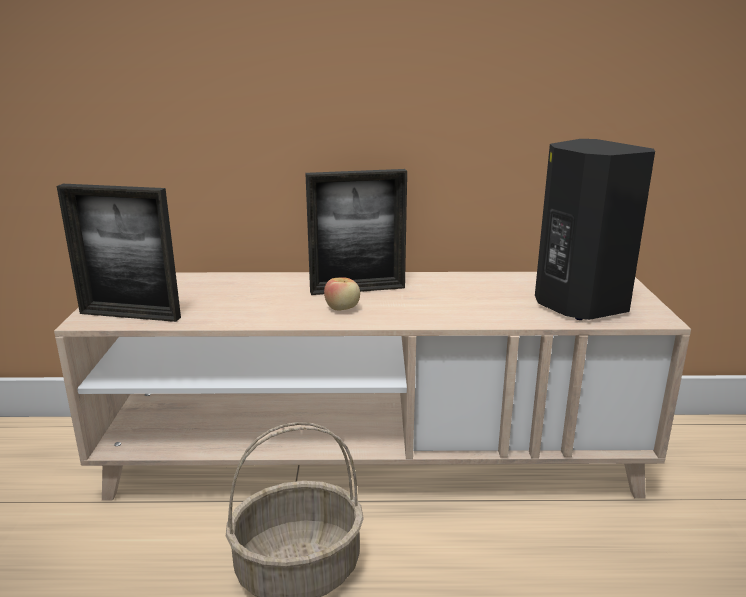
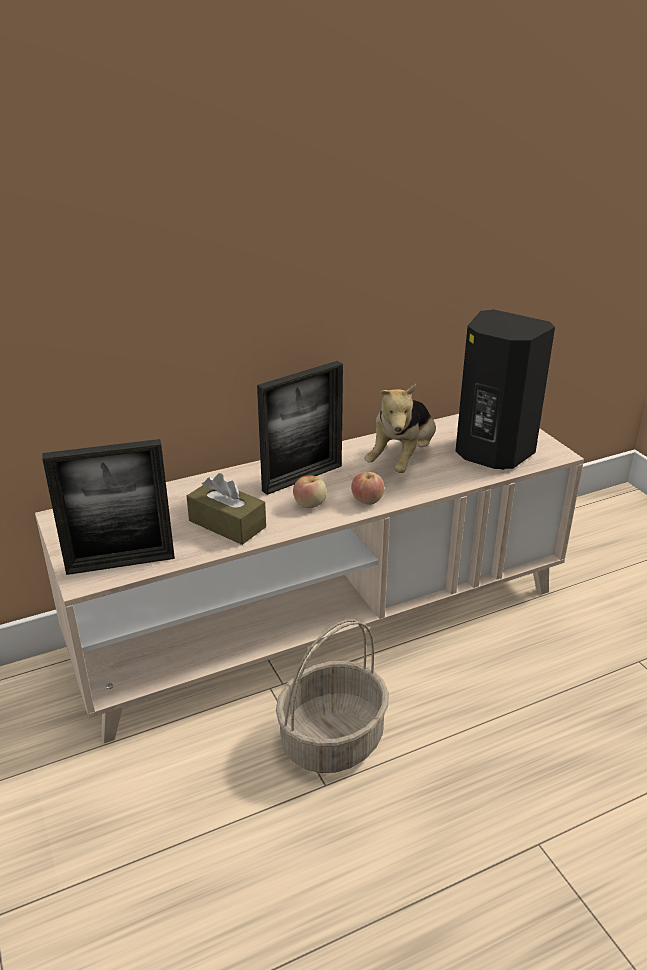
camera: 25 degrees left, 10 degrees up
(250, 308) = (227, 524): none -> brown tissue box
(402, 316) = (367, 500): none -> apple
(472, 293) = (402, 459): none -> plush toy

